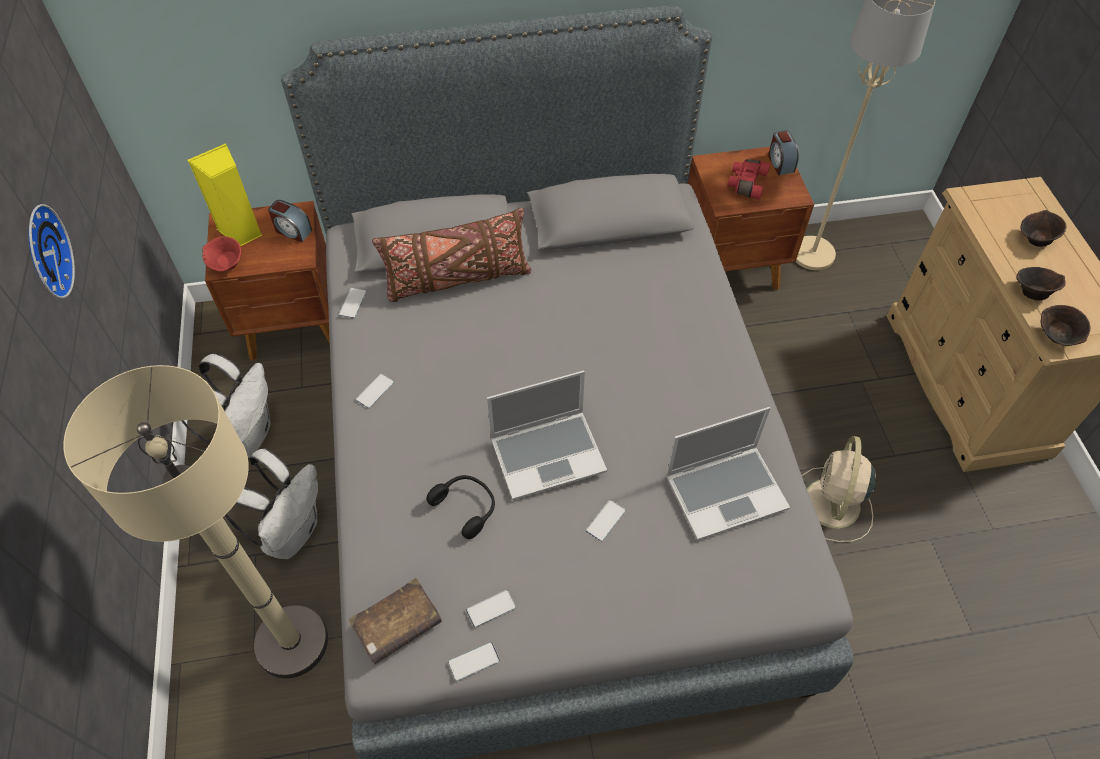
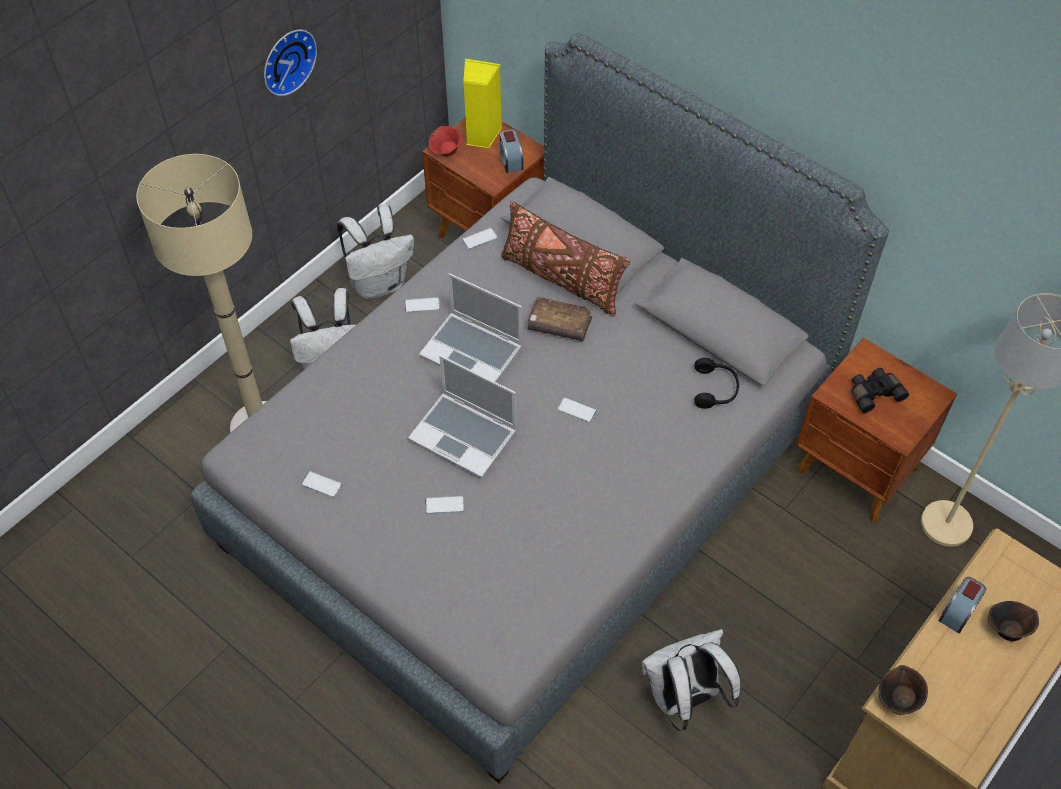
camera: 50 degrees right, 0 degrees up
(397, 625) = (267, 443): brown book -> brown book (559, 325)
(466, 507) = (380, 418): black headphones -> black headphones (715, 389)
(474, 661) = (279, 501): phone -> phone (577, 410)
(726, 491) = (538, 563): laptop -> laptop (473, 351)
(746, 183) = (874, 393): red binoculars -> black binoculars
(780, 163) = (928, 403): alarm clock -> alarm clock (957, 611)
(831, 505) = (684, 698): beige fan -> white backpack
(1031, 292) = (934, 656): brown bowl -> none

